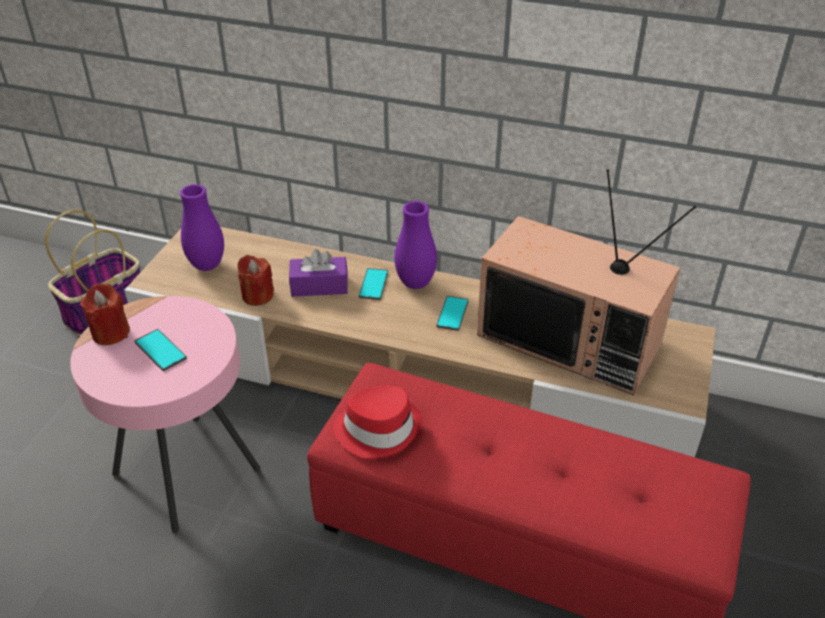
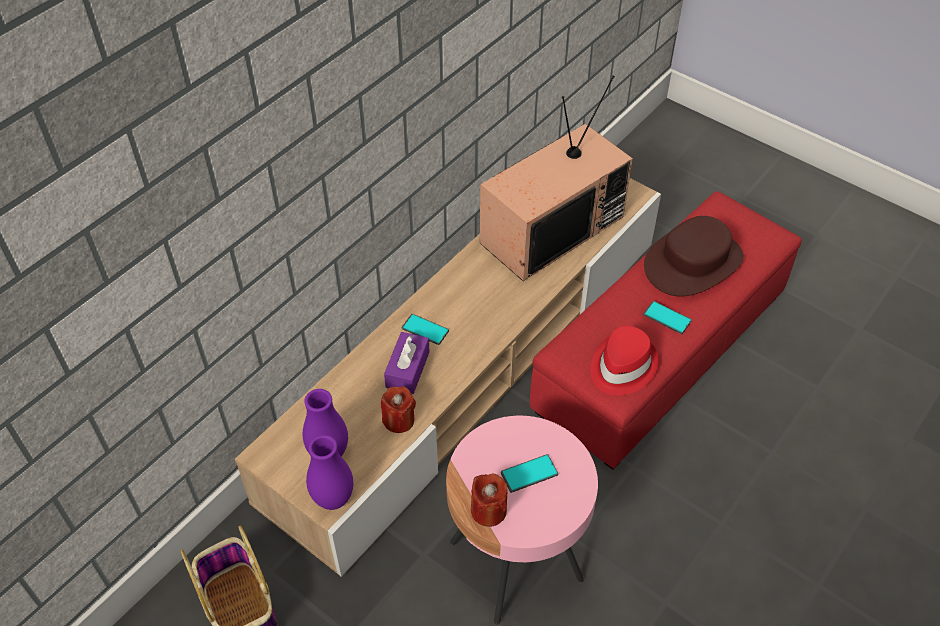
camera: 70 degrees left, 10 degrees up
(415, 283) = (438, 300): purple vase -> purple vase (333, 499)
(452, 313) = (489, 288): phone -> phone (667, 318)
(586, 466) = (693, 262): none -> brown hat

